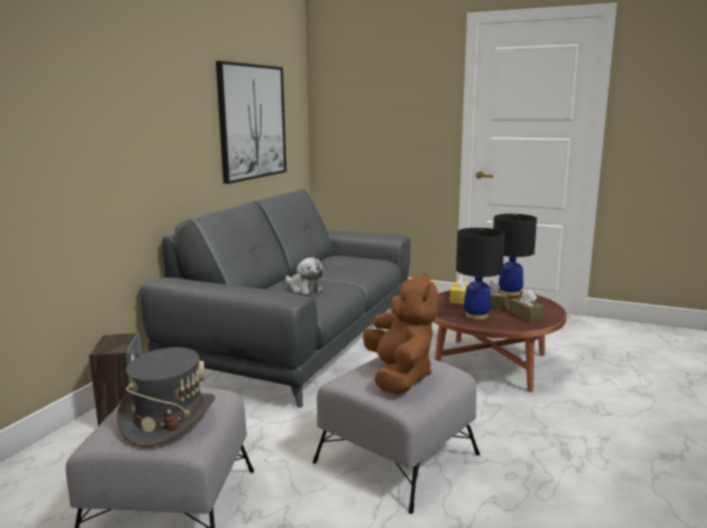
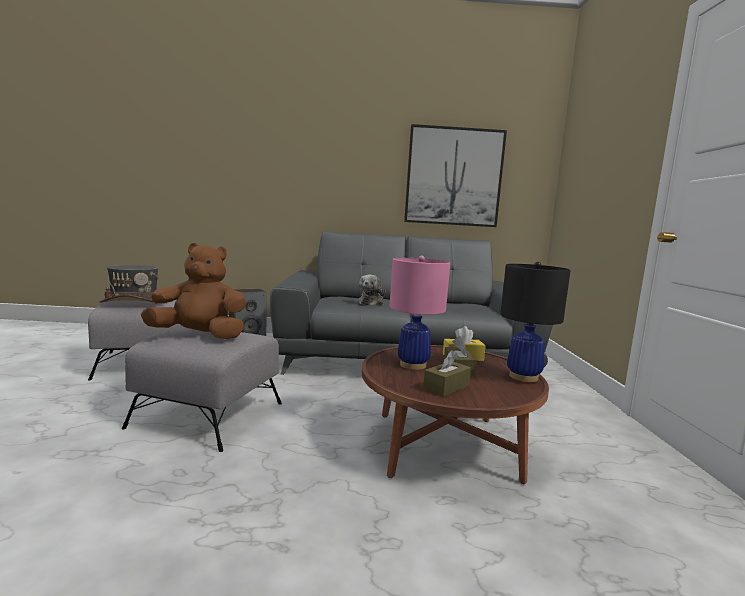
camera: 65 degrees right, 5 degrees down
(399, 377) = (200, 336): brown plush toy -> brown plush toy turned 150 degrees counterclockwise
(477, 316) = (413, 365): black table lamp -> pink table lamp

